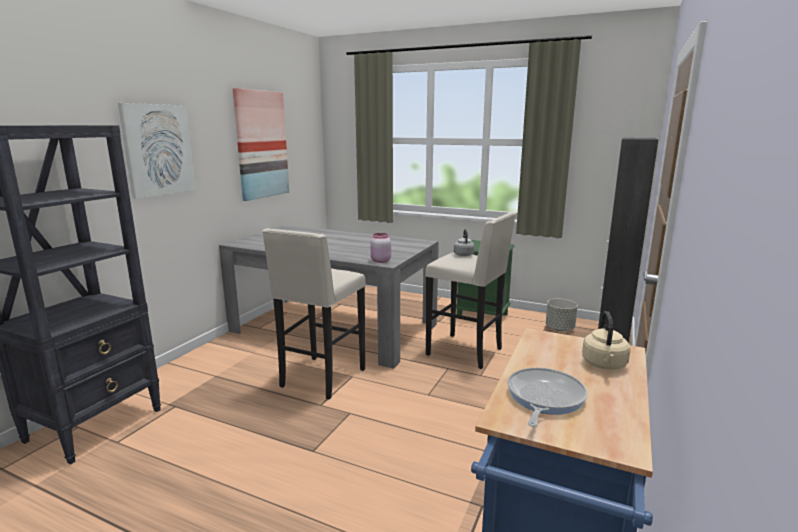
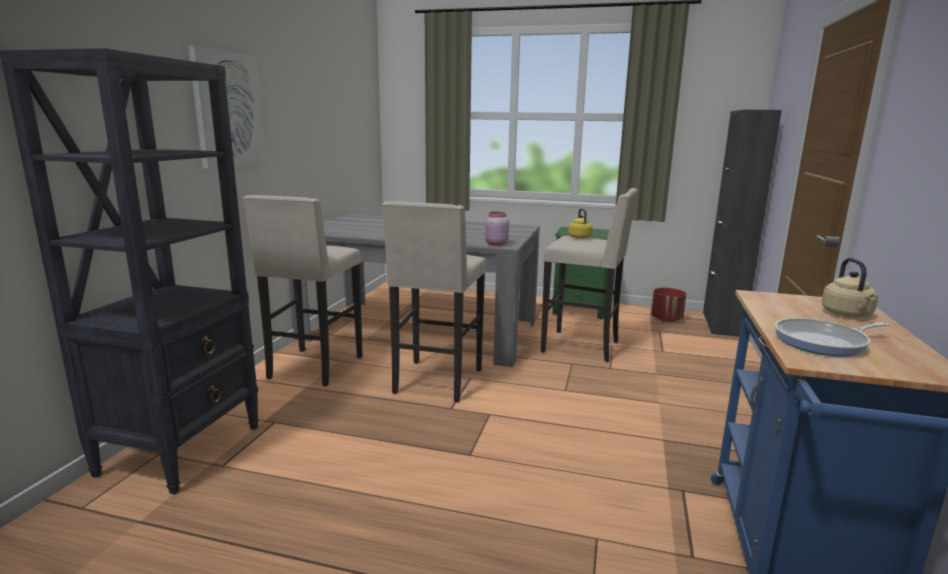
camera: 10 degrees left, 0 degrees up
(230, 359) = (314, 368): none -> beige stool
(261, 144) = (325, 114): picture -> none
(463, 254) = (579, 237): grey kettle -> yellow kettle
(544, 398) = (824, 342): frying pan -> frying pan turned 120 degrees counterclockwise
(560, 328) = (666, 320): grey planter -> red planter

